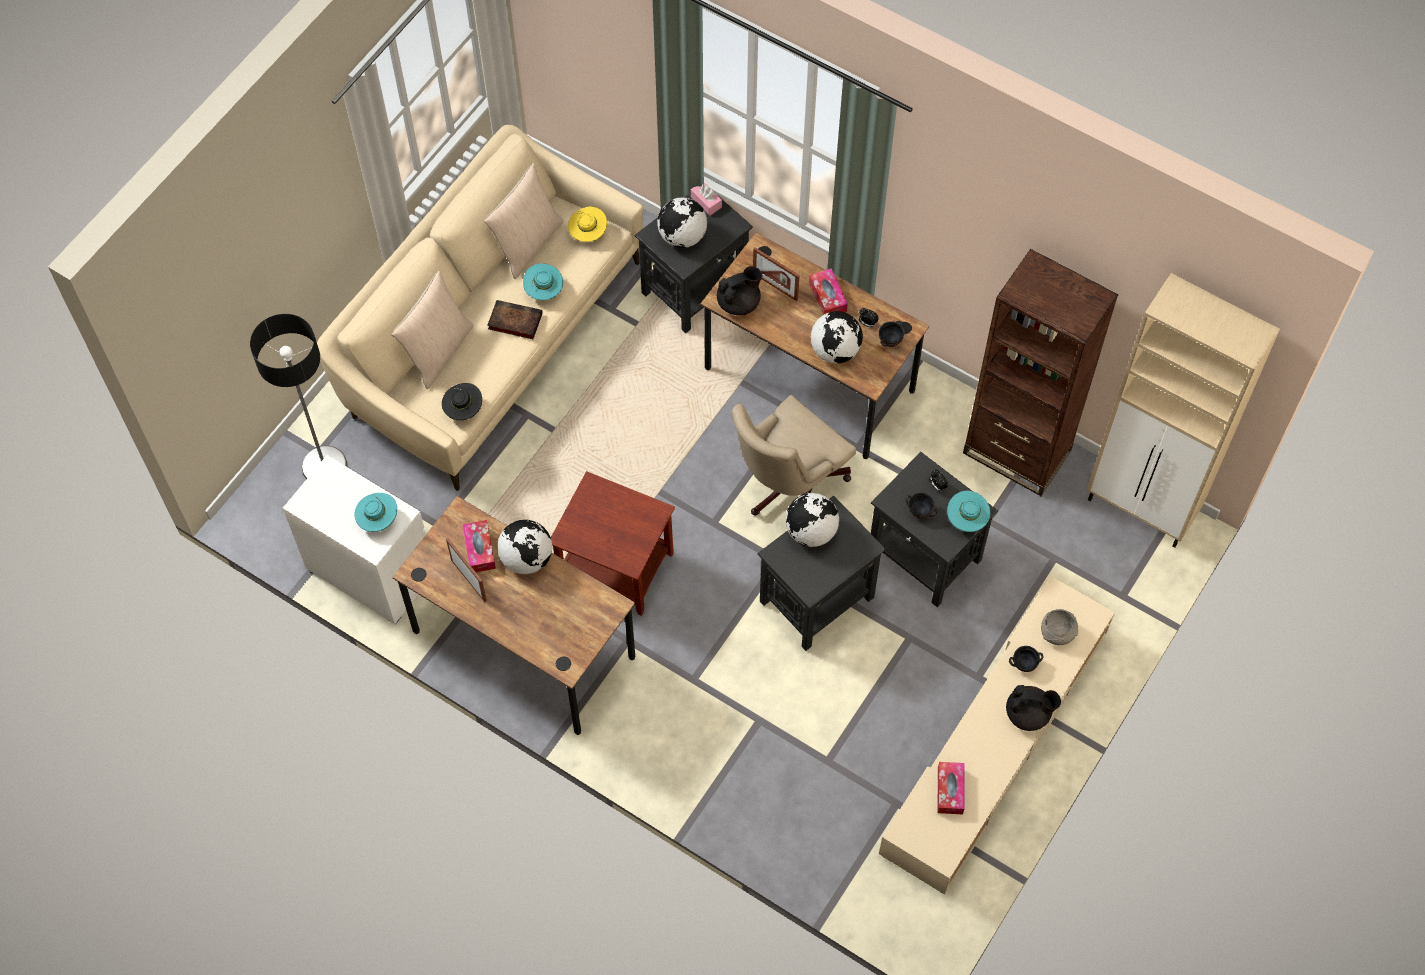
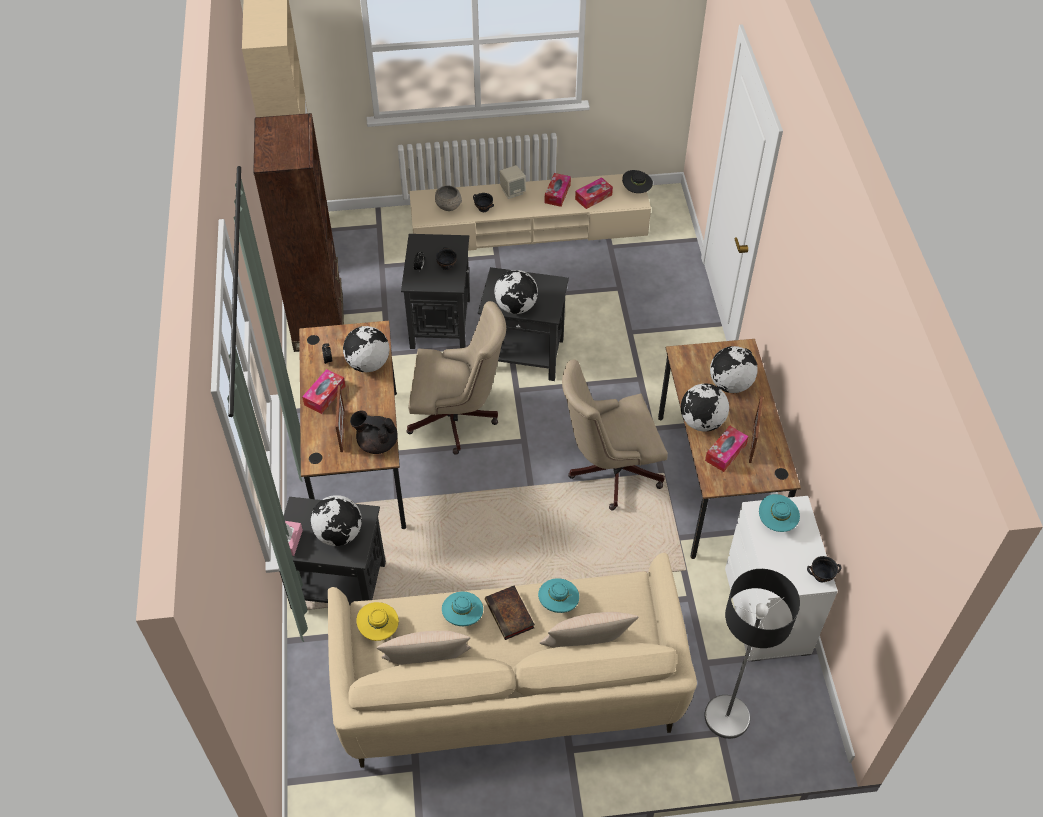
camera: 130 degrees left, 10 degrees down
(463, 409) = (617, 589): black hat -> black hat (636, 190)
(542, 618) = (730, 384): none -> globe
(616, 565) = (609, 471): brown side table -> beige office chair
(891, 340) = (331, 340): black bowl -> black bowl (820, 575)
(967, 519) = (429, 243): turquoise hat -> turquoise hat (558, 603)
(987, 757) = (557, 194): none -> tissue box
(1028, 714) = (512, 191): black teapot -> beige speaker

